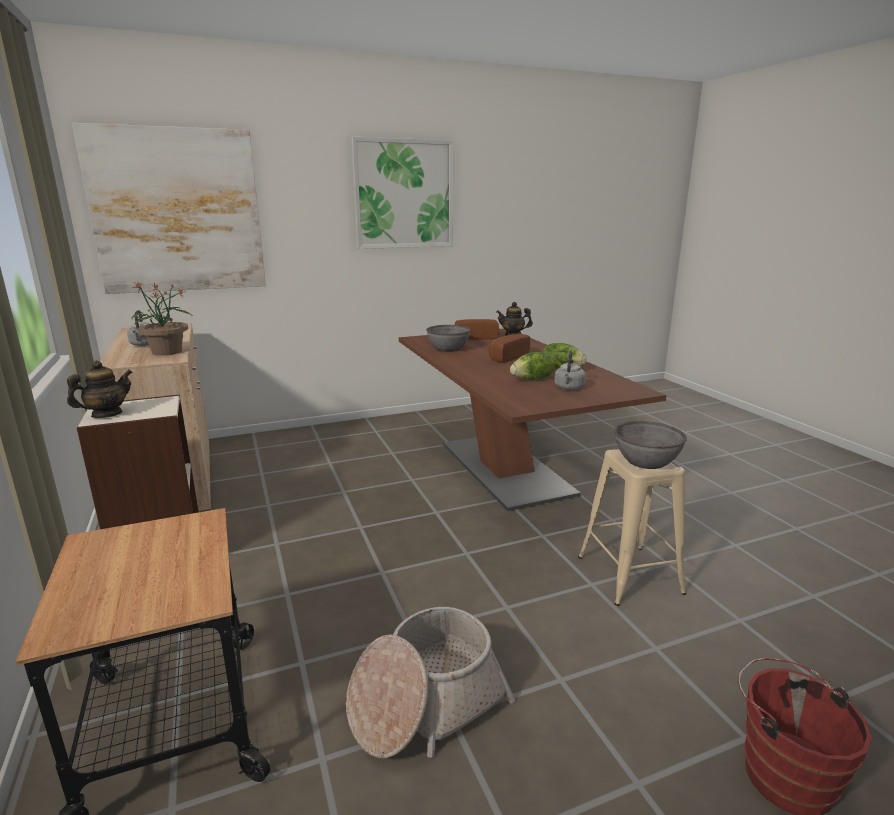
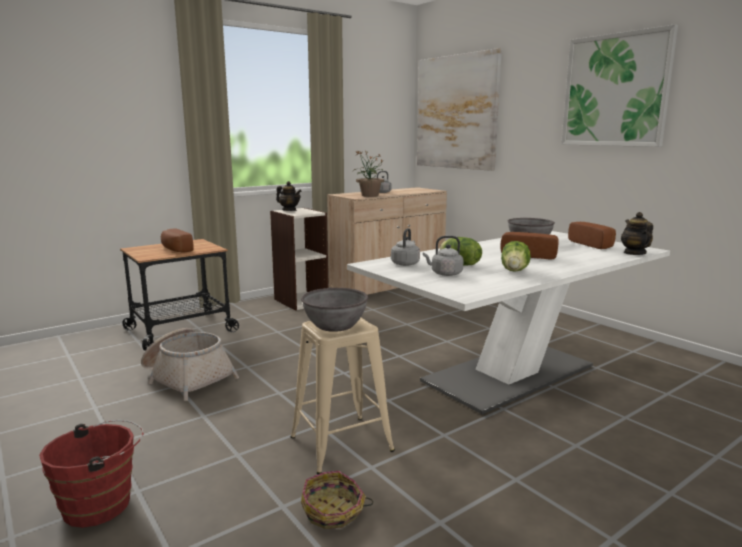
camera: 75 degrees right, 5 degrees down
(159, 565) = (175, 250): none -> bread
(505, 469) = (508, 374): brown dining table -> white dining table
(522, 395) = (405, 263): none -> grey kettle
(738, 592) = (333, 511): none -> basket

